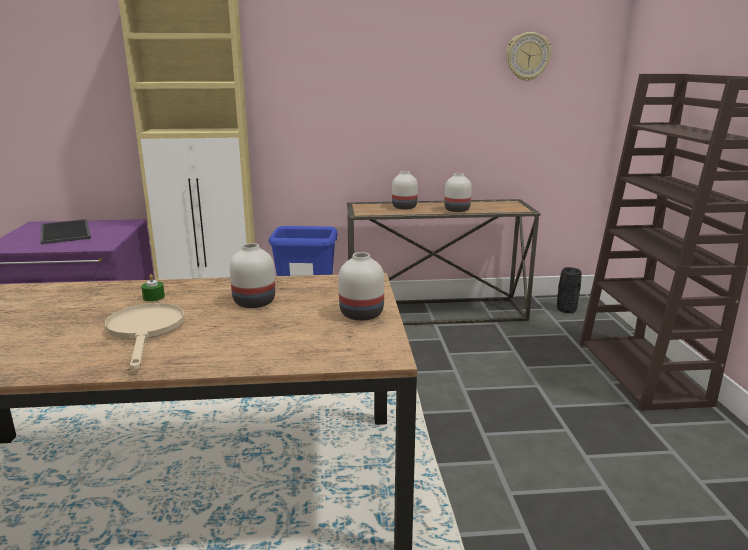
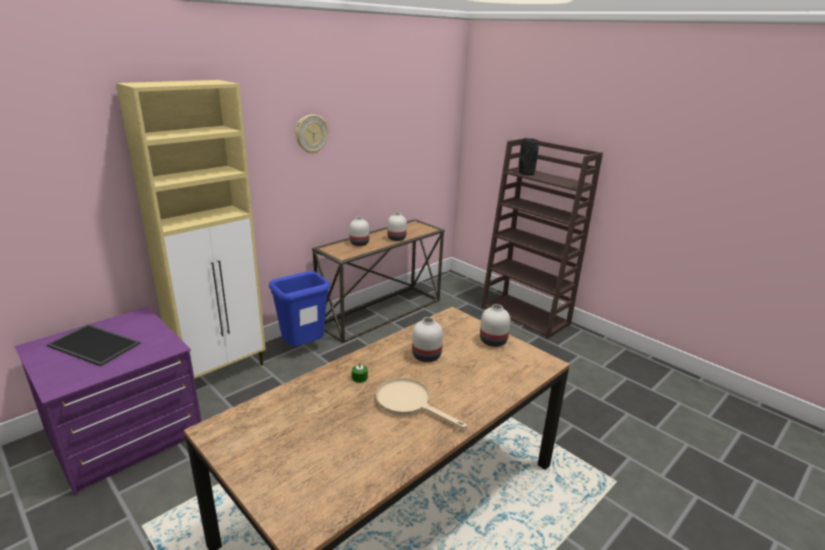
camera: 40 degrees left, 5 degrees up
(527, 57) = (414, 121): wall clock -> wall clock (311, 134)
(566, 309) = (449, 286): black vase -> black vase (526, 174)

